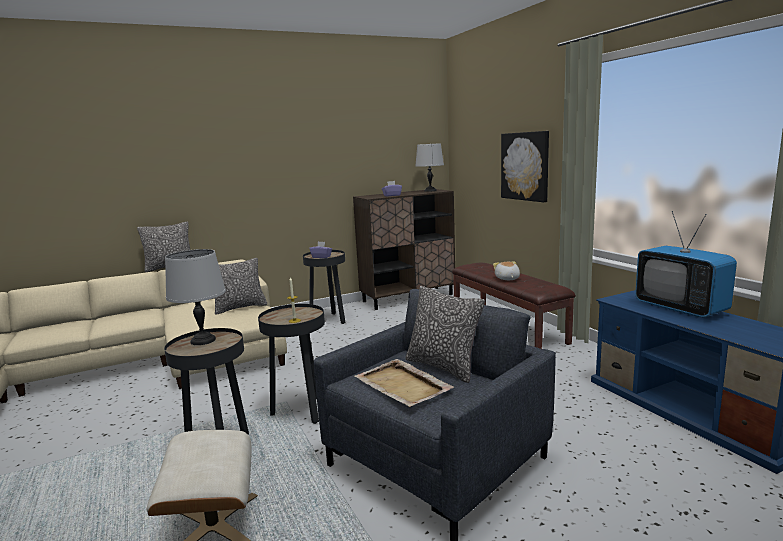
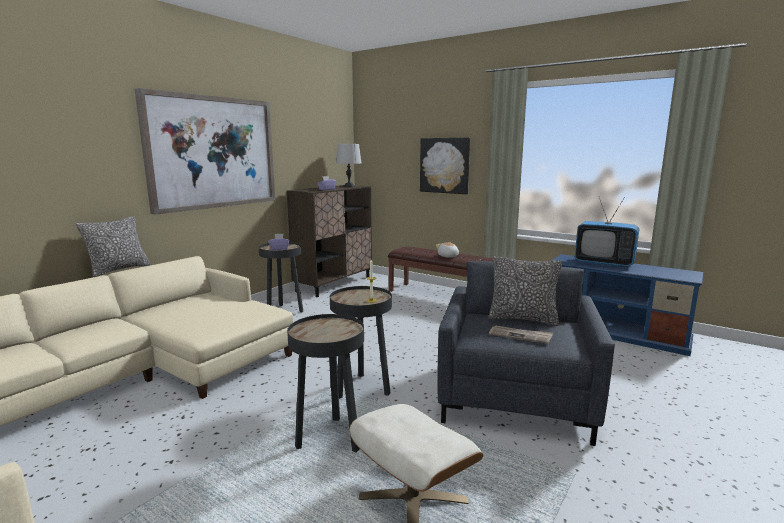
camera: 30 degrees left, 0 degrees up
(203, 340) = (317, 328): grey table lamp -> none
(240, 307) = (228, 304): pillow -> none
(268, 162) = (213, 152): none -> picture
(403, 386) = (520, 336): beige tray -> newspaper

